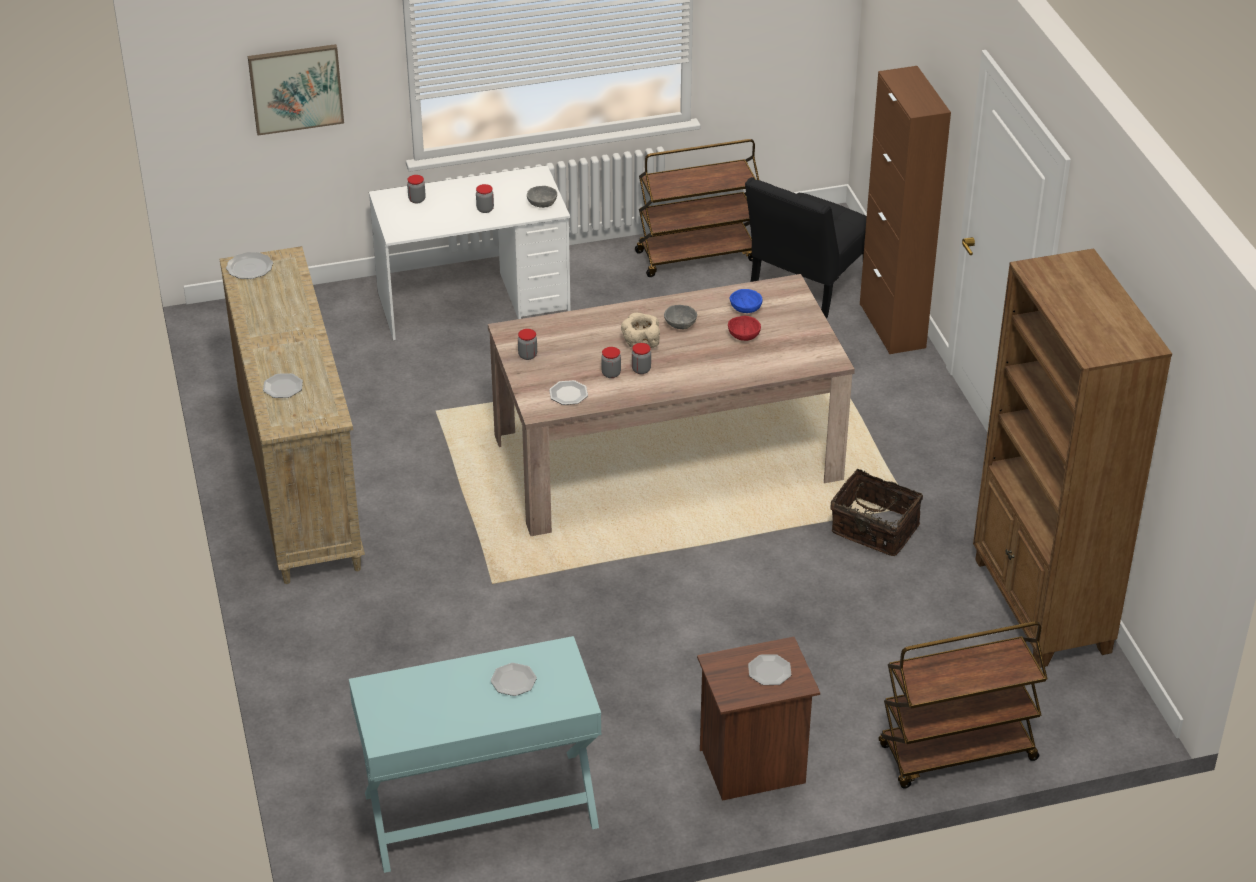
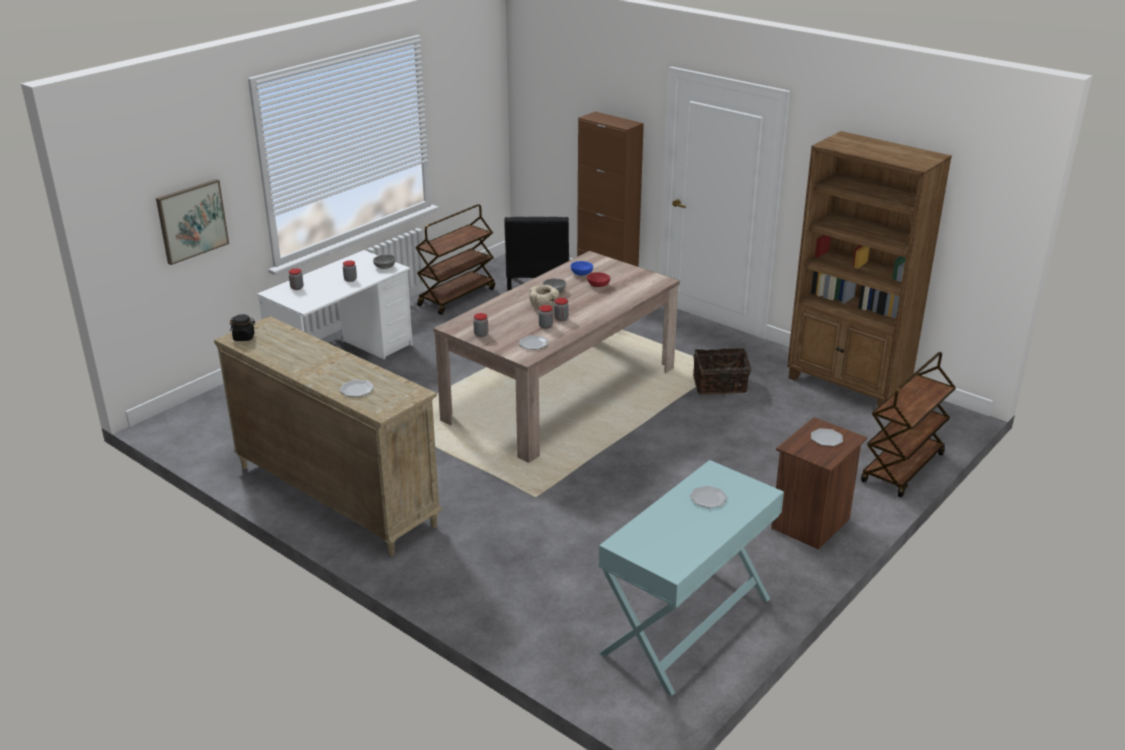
camera: 35 degrees left, 10 degrees down
(249, 268) = (244, 337): plate -> black jar

